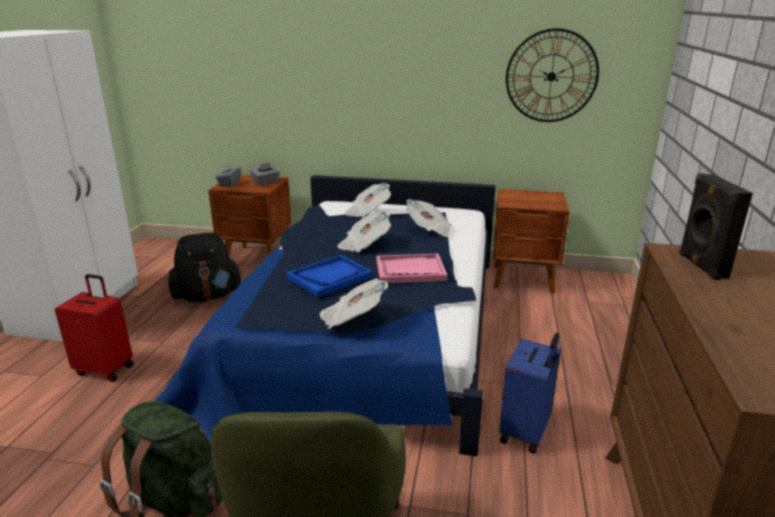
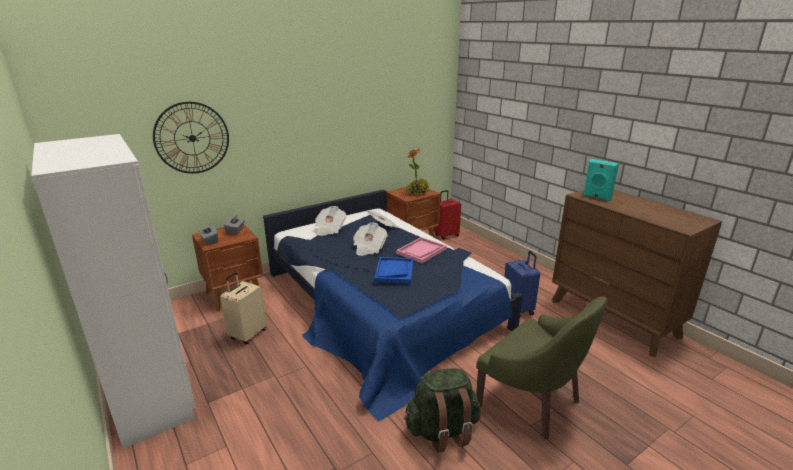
camera: 45 degrees left, 0 degrees up
(105, 369) = (268, 411): red suitcase -> red suitcase (446, 235)
(207, 296) = (247, 334): black backpack -> beige suitcase
(352, 319) = (446, 285): newspaper -> none
(537, 201) = (417, 192): none -> potted plant
(551, 76) = (404, 116): wall clock -> wall clock (192, 138)
(701, 266) = (596, 197): black speaker -> turquoise speaker

